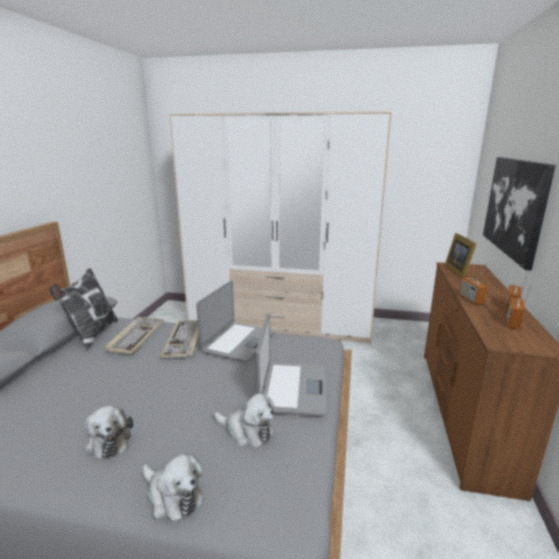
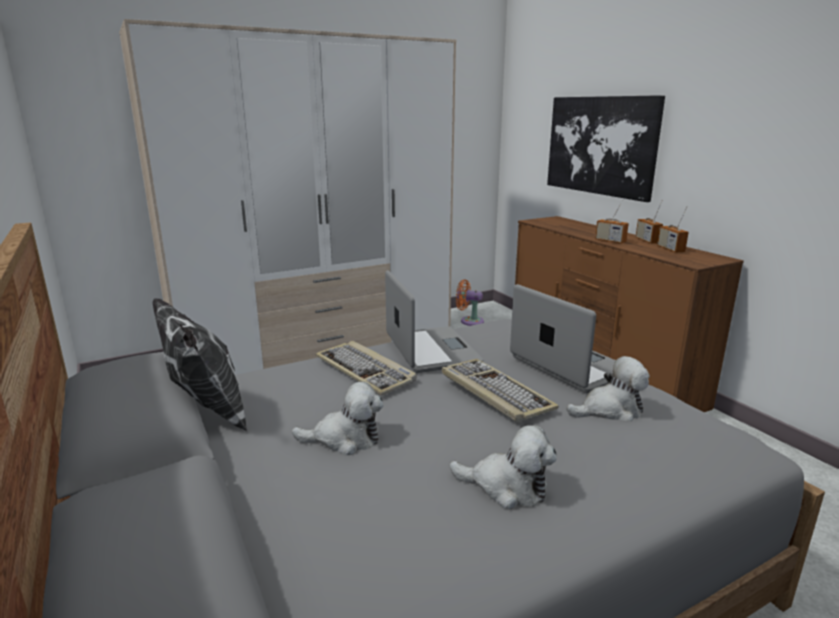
camera: 40 degrees left, 0 degrees up
(136, 336) = (285, 391): keyboard -> keyboard (493, 392)
(173, 496) = (660, 485): plush toy -> plush toy (345, 439)
(407, 334) = (469, 321): none -> orange fan
(458, 271) = (552, 224): picture frame -> none

